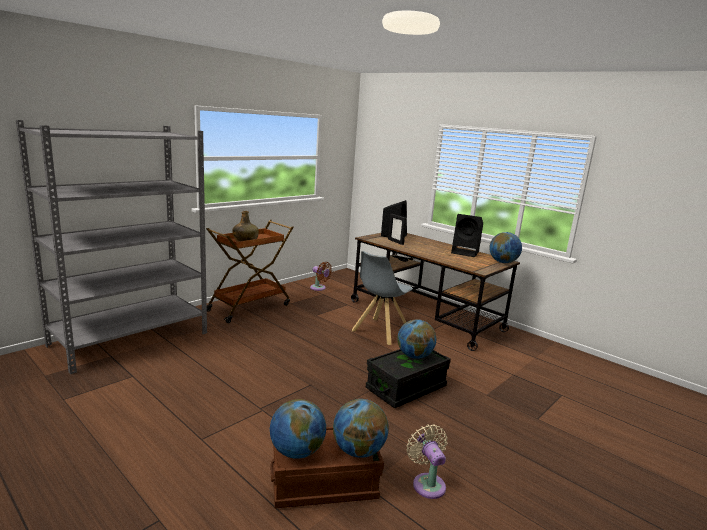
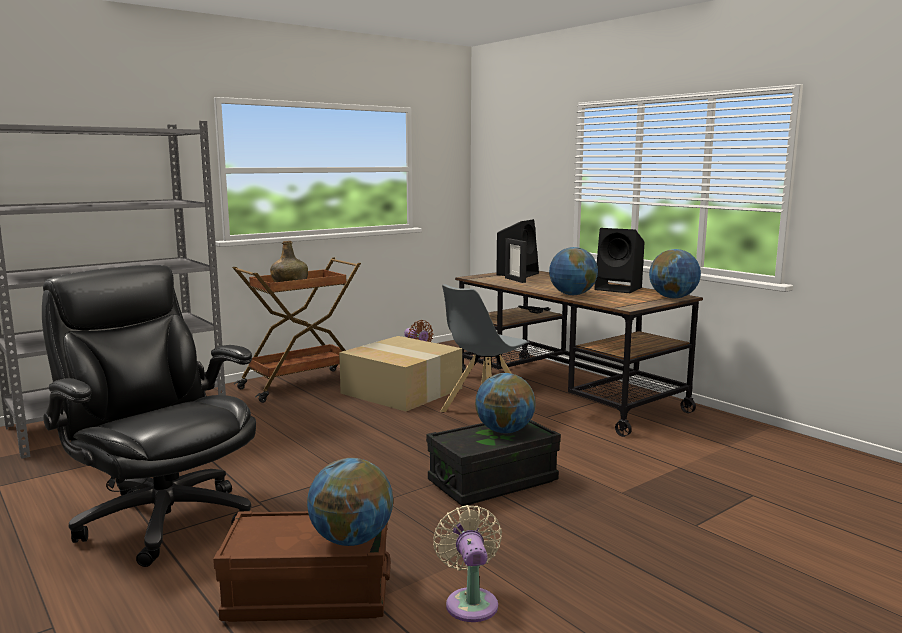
camera: 10 degrees right, 5 degrees down
(200, 425) = (164, 519): none -> black office chair
(297, 451) = (259, 538): globe -> globe (572, 295)
(318, 313) = (399, 391): none -> cardboard box

